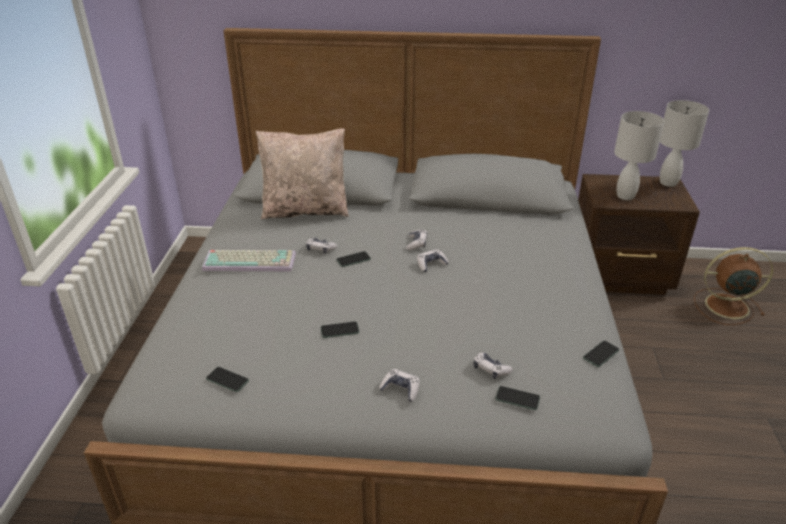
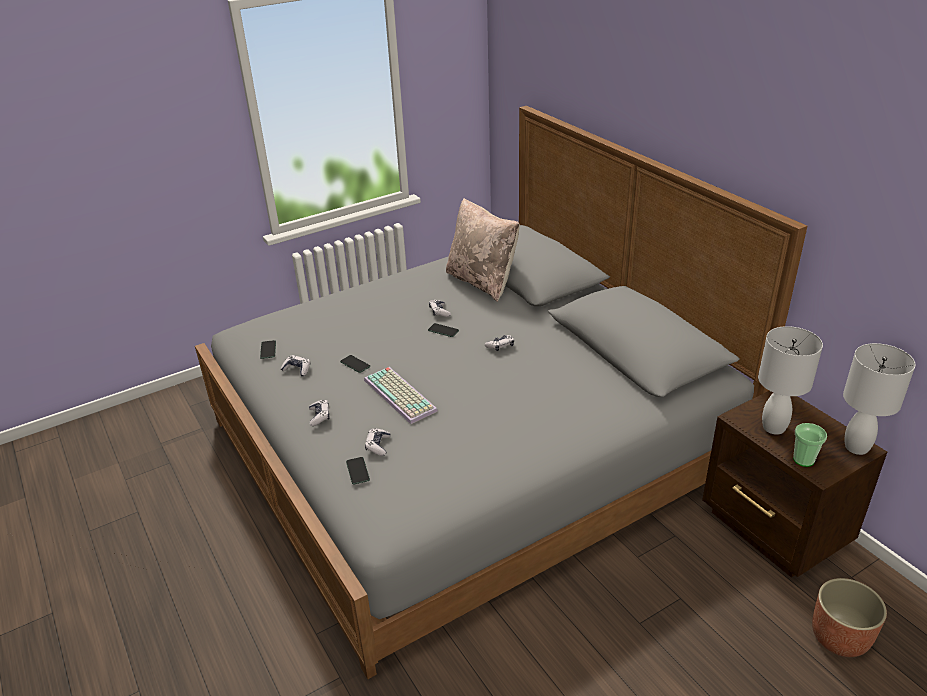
camera: 55 degrees right, 0 degrees up
(251, 261) = (392, 295): keyboard -> keyboard (402, 395)
(431, 264) = (480, 365): game controller -> game controller (297, 369)
(601, 354) = (456, 495): phone -> none
(666, 203) = (803, 460): none -> cup
(724, 306) = (839, 637): brown fan -> planter

